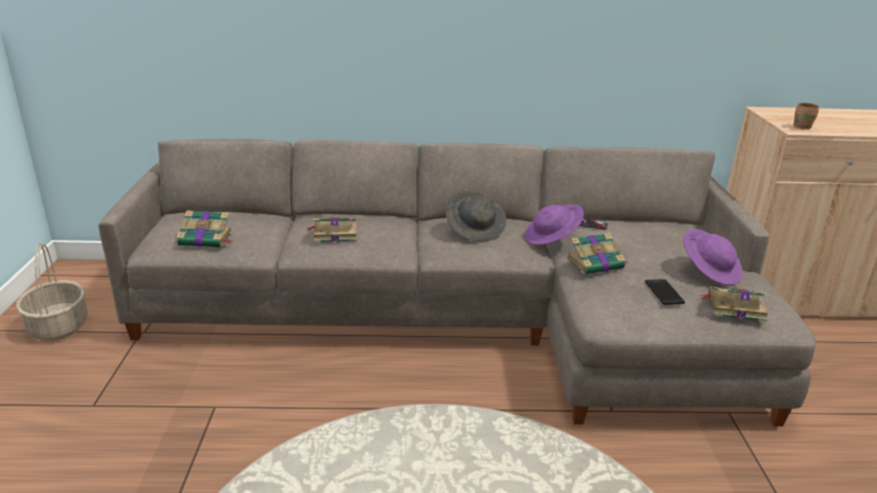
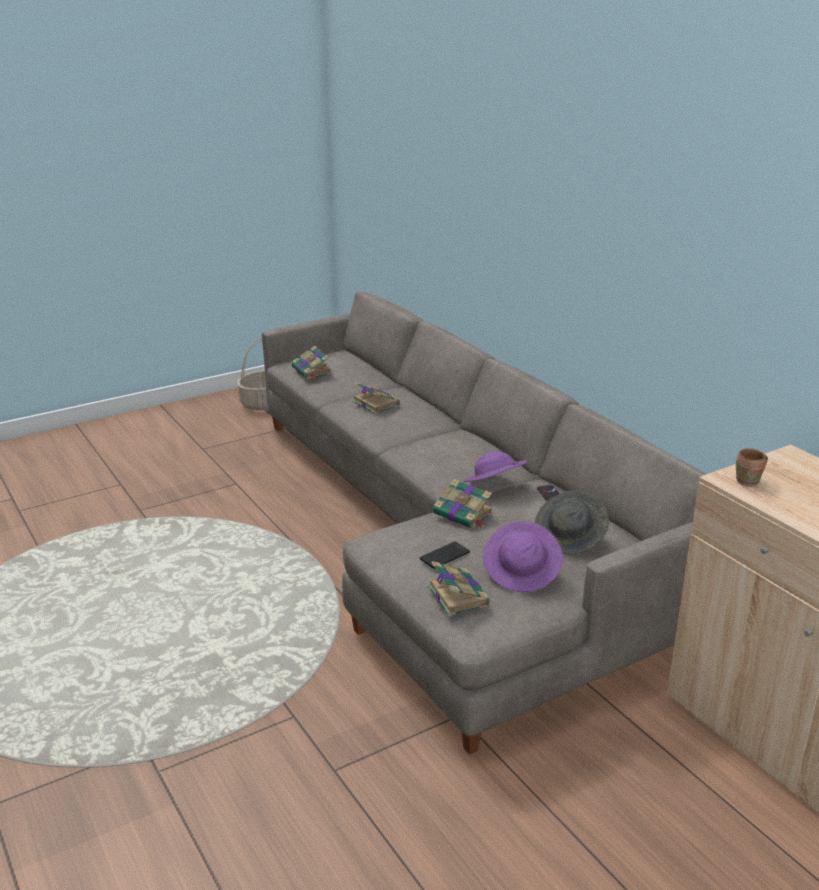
camera: 60 degrees right, 0 degrees up
(475, 229) = (459, 449): grey hat -> grey hat (570, 537)

